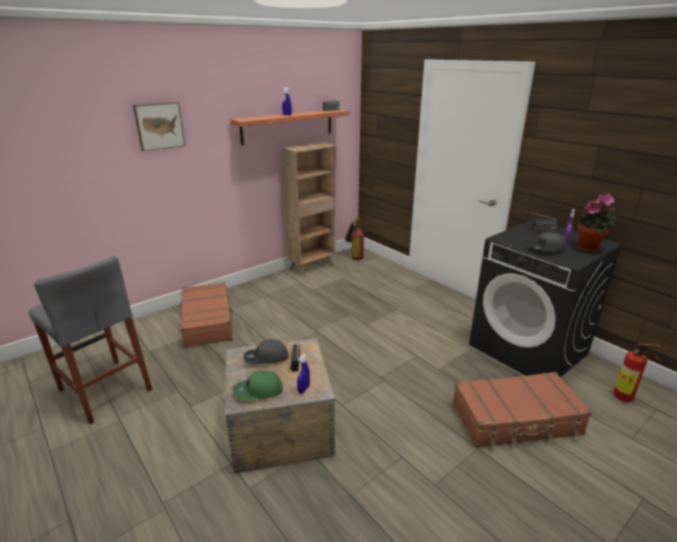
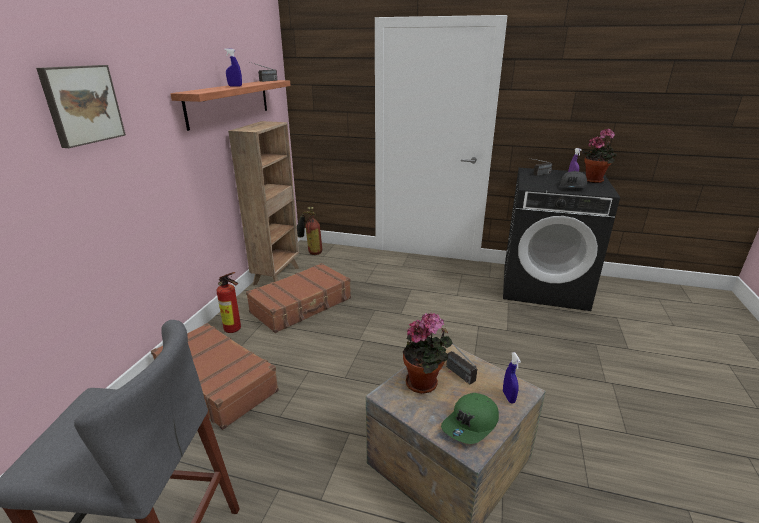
camera: 35 degrees left, 0 degrees up
(266, 358) = (424, 383): grey cap -> potted plant
(516, 419) = (604, 346): brown suitcase -> brown suitcase (302, 305)
(625, 399) = (637, 299): fire extinguisher -> fire extinguisher (234, 330)

